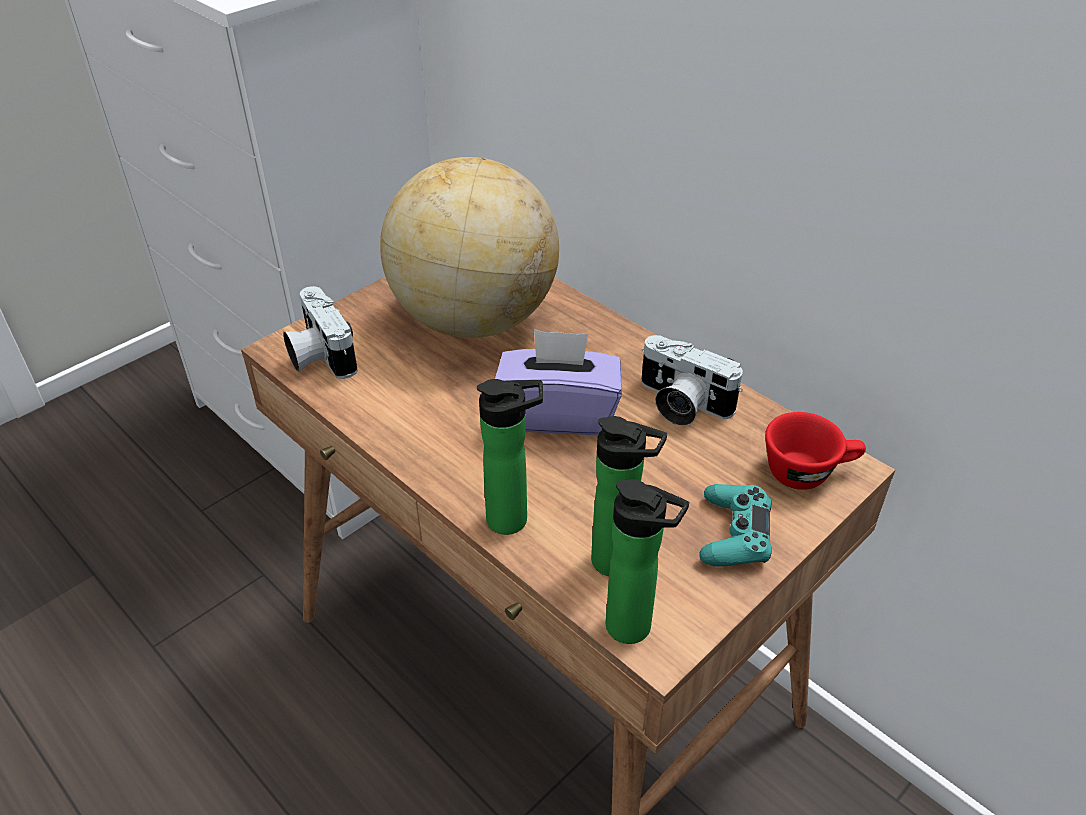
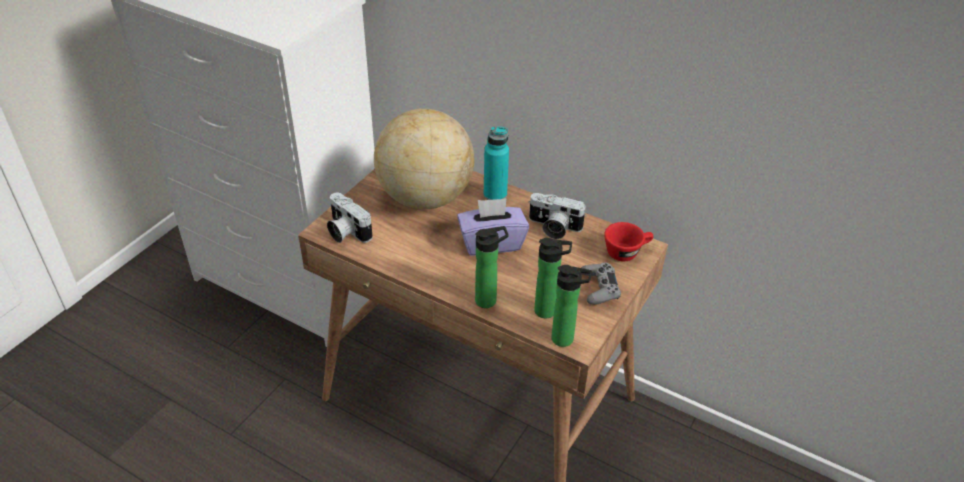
camera: 15 degrees left, 0 degrees up
(595, 332) = (495, 195): none -> turquoise bottle
(734, 534) = (599, 288): turquoise game controller -> grey game controller

